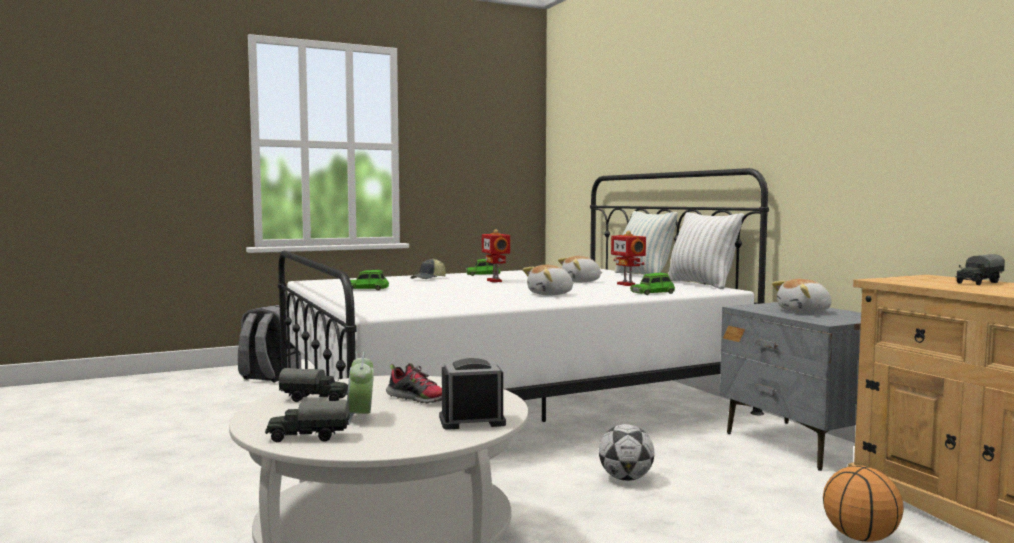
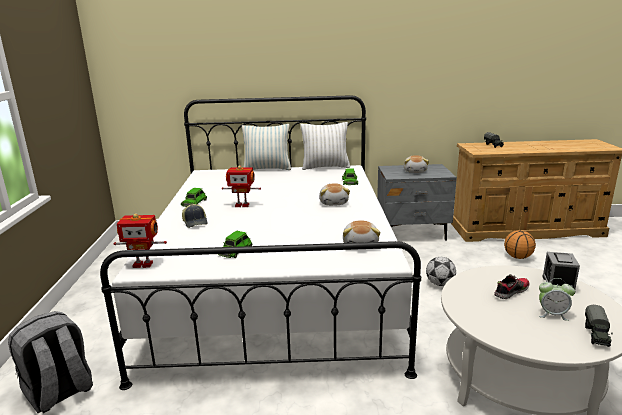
camera: 65 degrees left, 15 degrees up
(316, 399) = (506, 325): toy truck -> none
(581, 281) = (278, 186): plush toy -> plush toy (361, 244)
(627, 284) = (307, 179): toy robot -> toy robot (143, 264)

